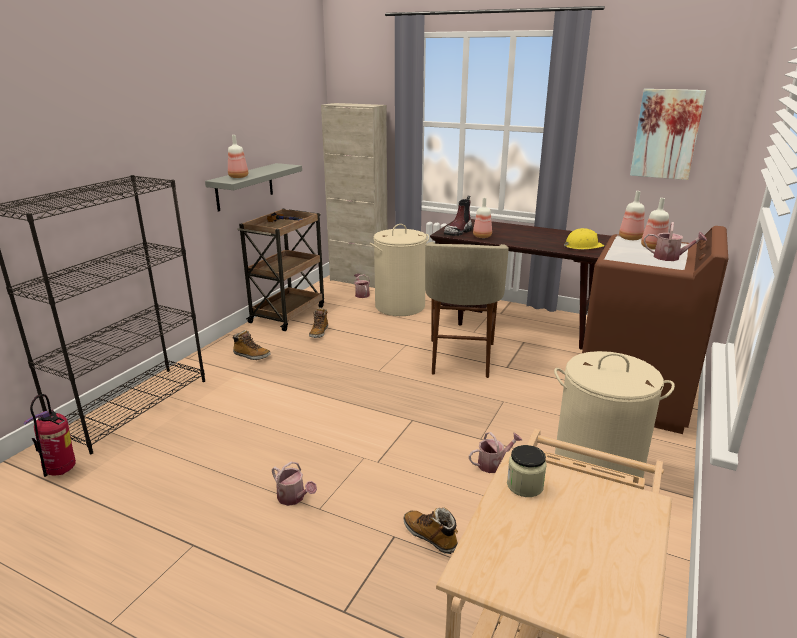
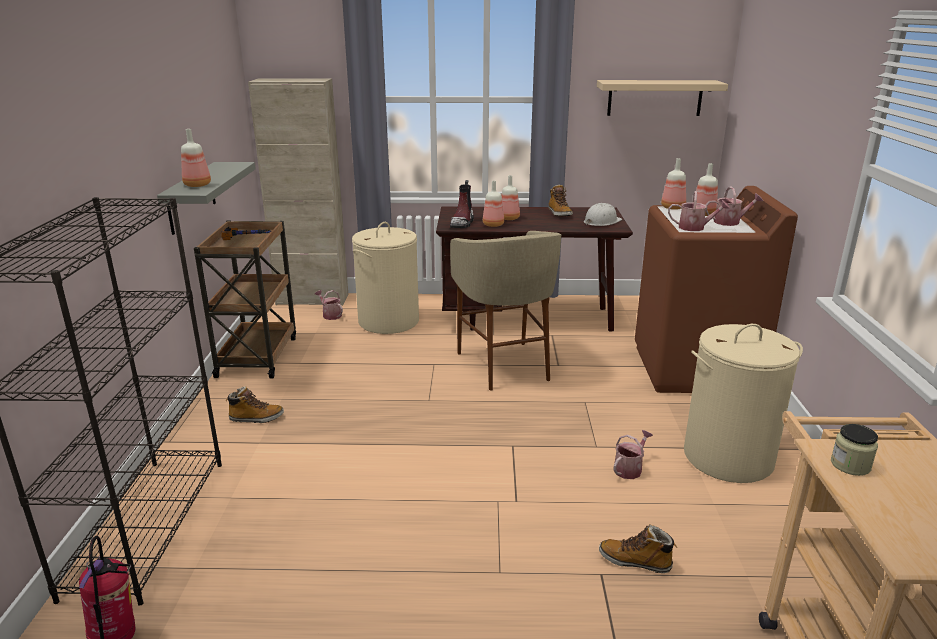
camera: 25 degrees left, 0 degrees up
(294, 498) = (461, 570): watering can -> watering can (695, 228)
(319, 332) = (319, 371): boot -> boot (559, 213)
(503, 233) = (510, 218): none -> bottle
(582, 246) = (601, 222): yellow hard hat -> white hard hat
(666, 134) = (654, 98): picture -> beige shelf

